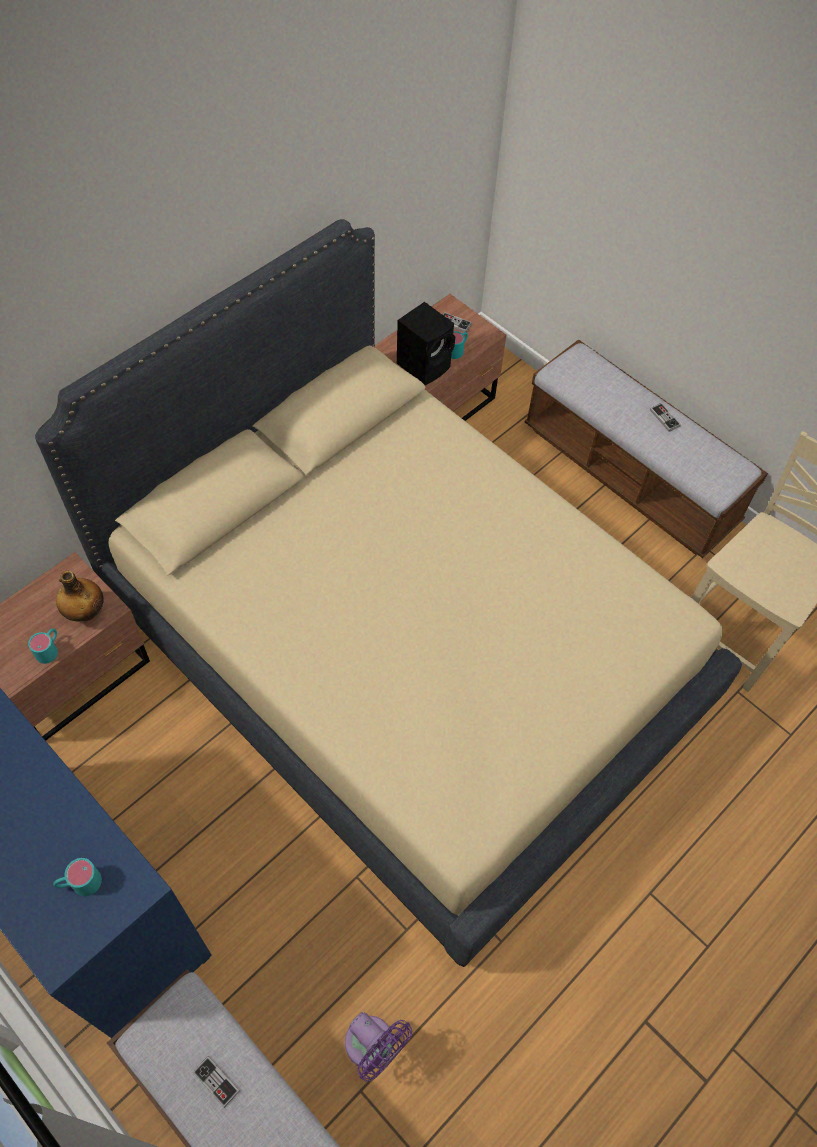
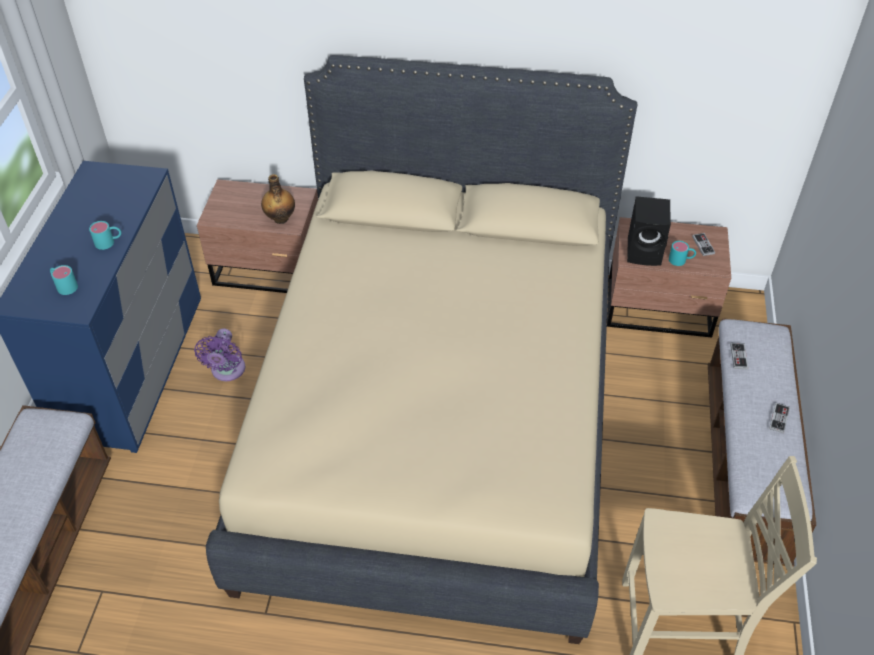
camera: 55 degrees right, 10 degrees down
(49, 649) = (242, 220): turquoise mug -> turquoise mug (109, 242)
(216, 1081) = (27, 468): game controller -> game controller (738, 357)
(373, 1047) = (136, 580): purple fan -> purple fan (227, 371)

